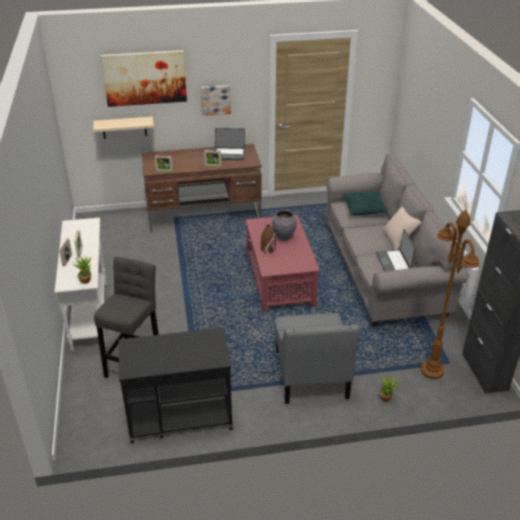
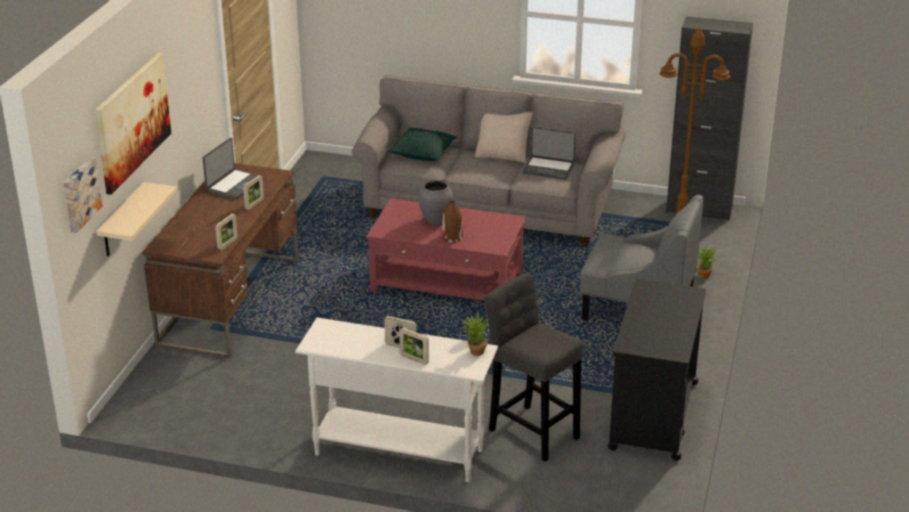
camera: 65 degrees left, 5 degrees down
(215, 99) = (187, 114): picture -> picture (80, 194)

